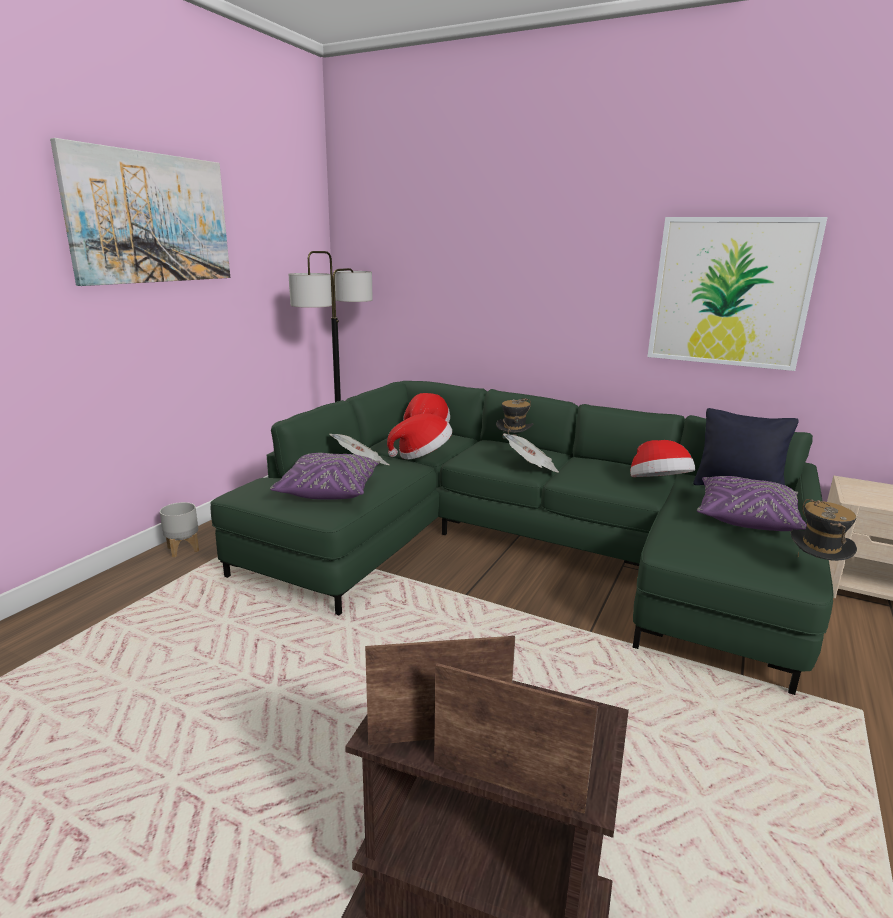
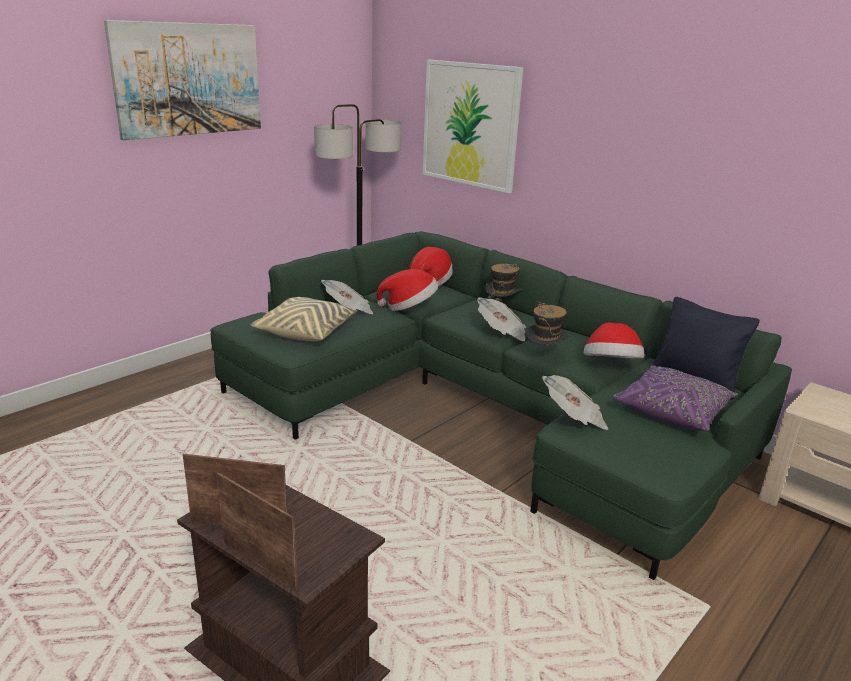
camera: 15 degrees right, 5 degrees up
(183, 549) = (200, 364): grey planter -> none
(329, 490) = (306, 331): purple pillow -> beige pillow
(667, 538) = (573, 418): none -> newspaper
(730, 292) = (724, 178): picture -> picture (470, 125)
(814, 572) = (688, 472): hat -> hat (544, 356)

